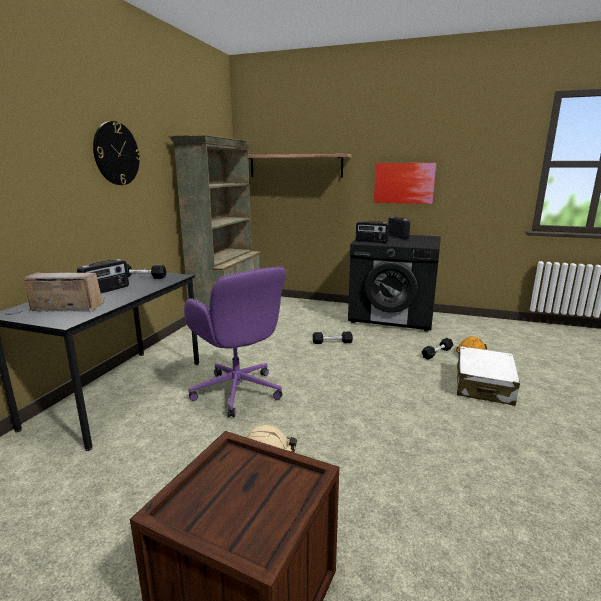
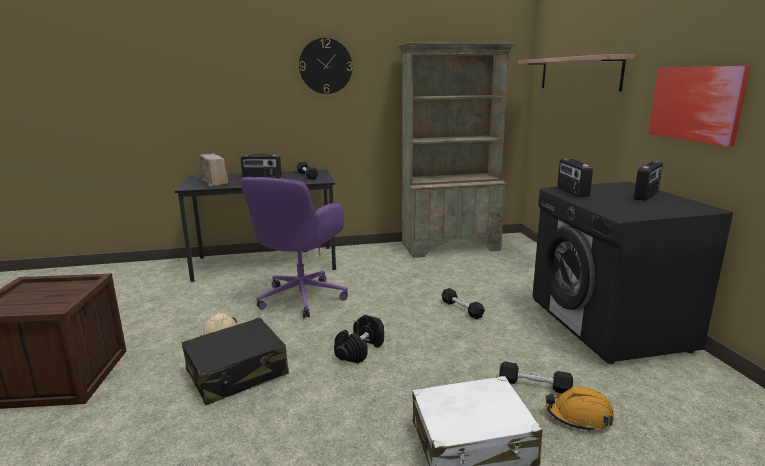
camera: 60 degrees right, 0 degrees up
(347, 452) = (237, 373): none -> black suitcase
(356, 389) = (360, 350): none -> black dumbbell

